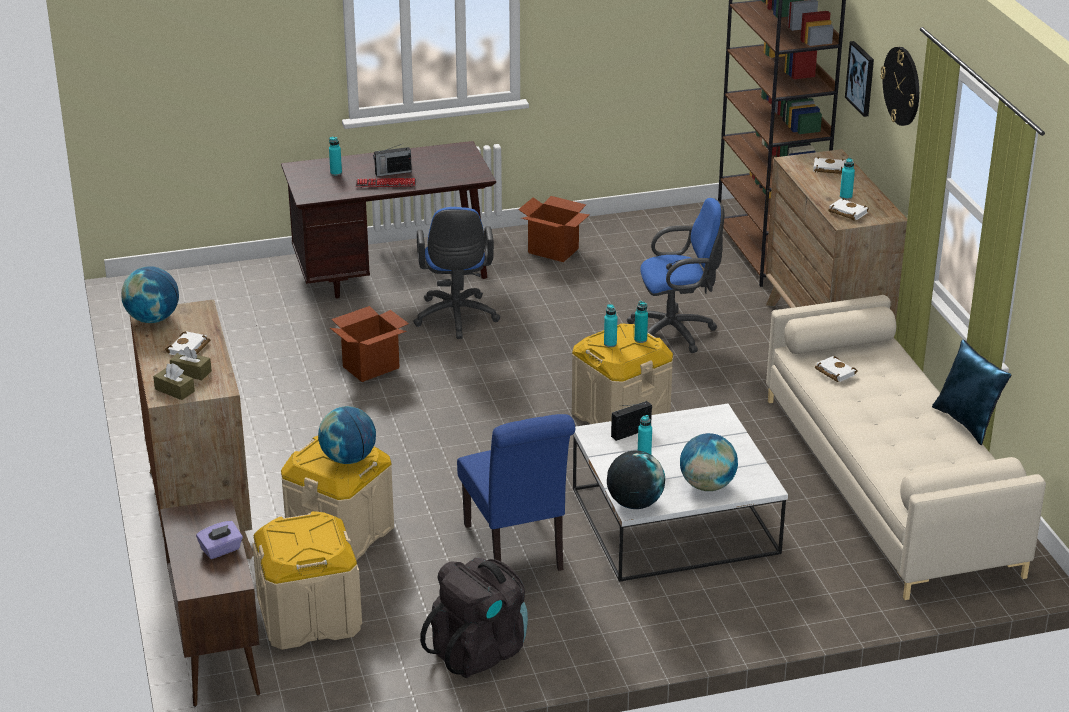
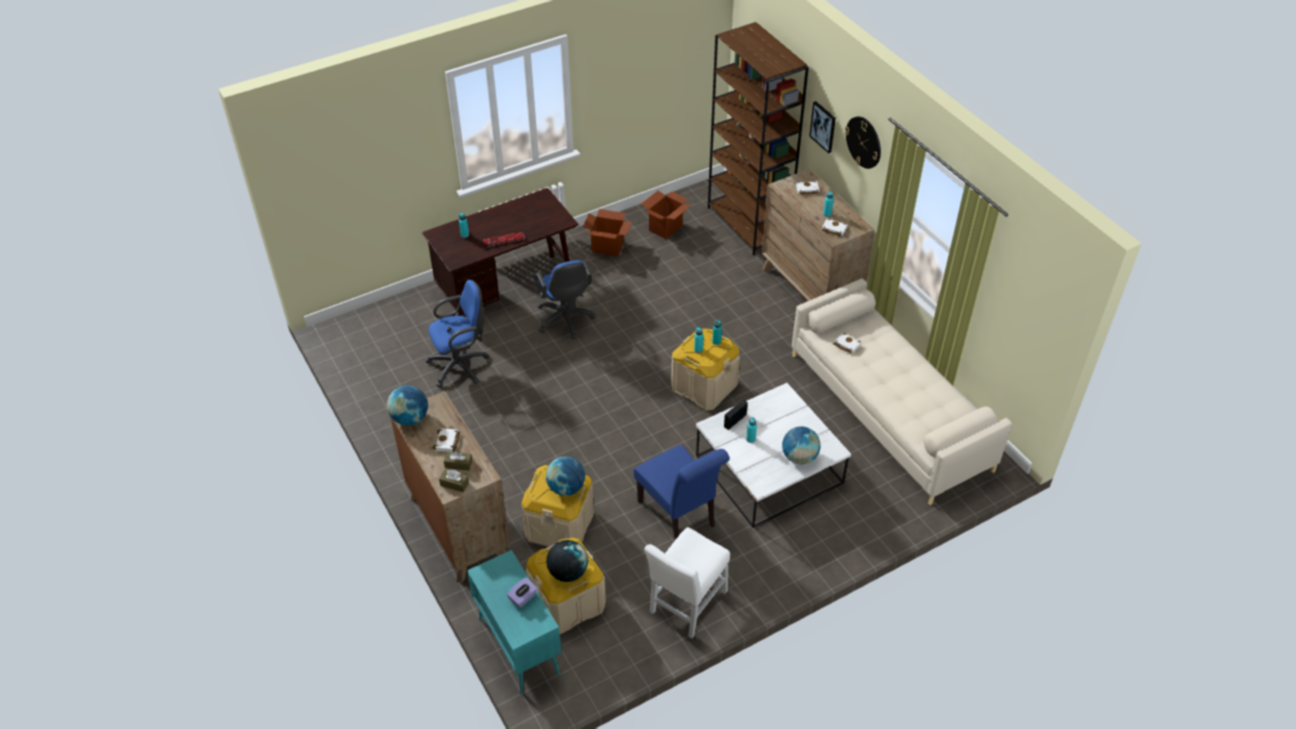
camera: 15 degrees left, 15 degrees up
(216, 653) = (518, 646): brown cabinet -> turquoise cabinet
(371, 367) = (524, 375): cardboard box -> cardboard box (665, 228)
(392, 172) = (504, 228): radio -> none
(480, 651) = (686, 605): black backpack -> white chair
(634, 503) = (759, 482): globe -> globe (568, 572)
(676, 332) = (714, 306): blue office chair -> blue office chair (461, 365)
(967, 423) = (941, 372): blue pillow -> none

